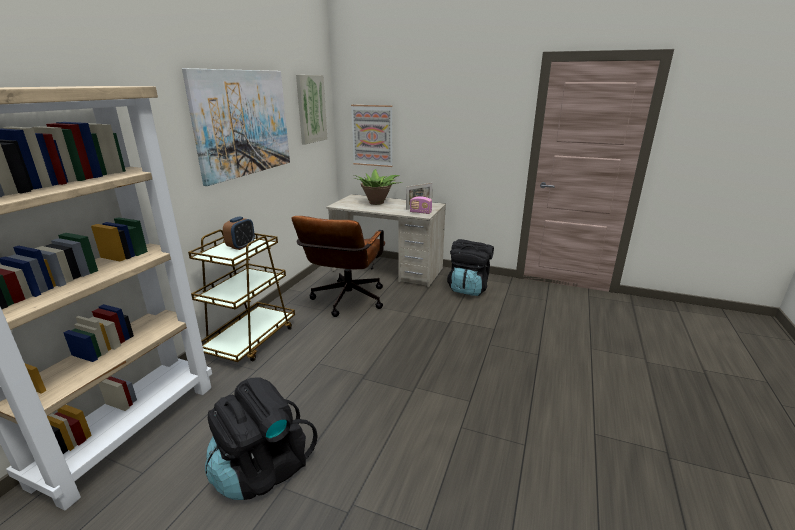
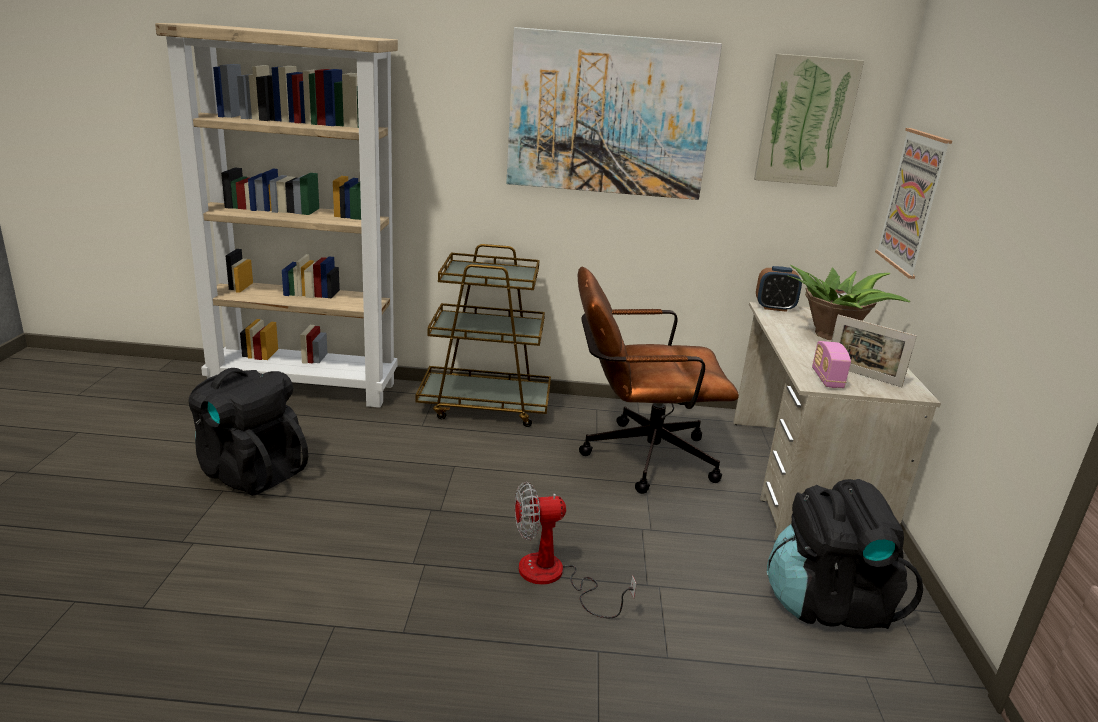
camera: 70 degrees right, 0 degrees up
(241, 246) = (501, 274): alarm clock -> alarm clock (774, 308)
(438, 346) = (554, 578): none -> fan

